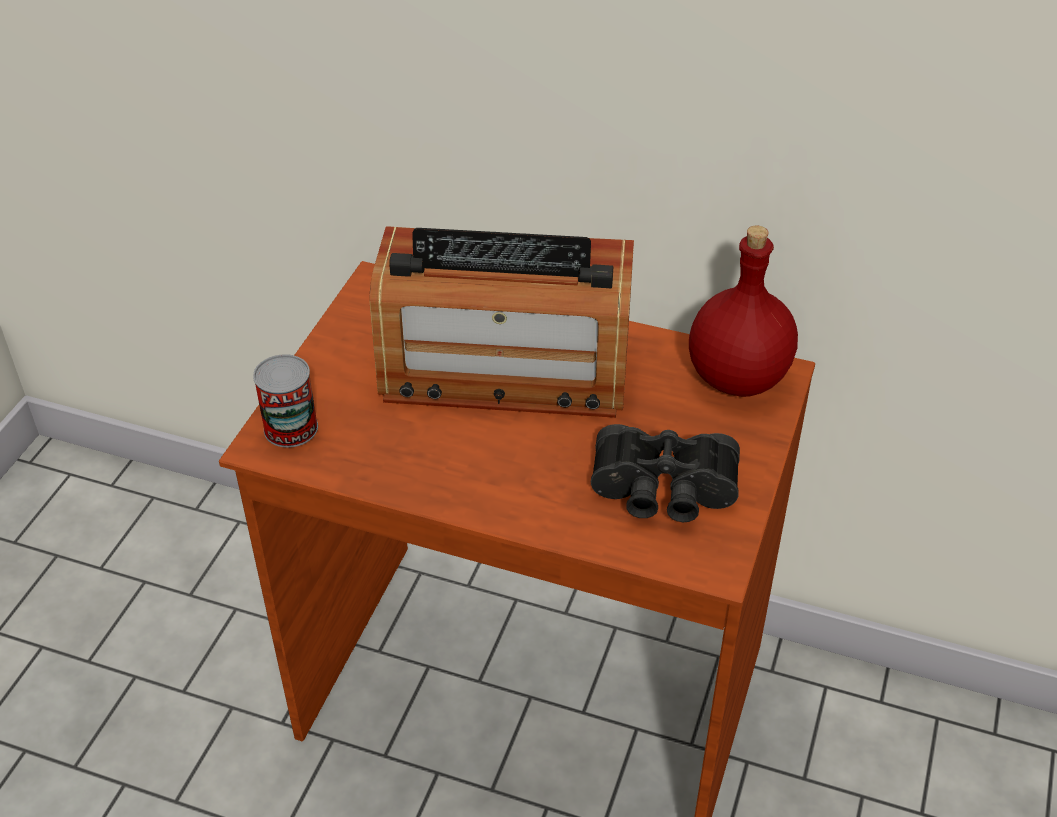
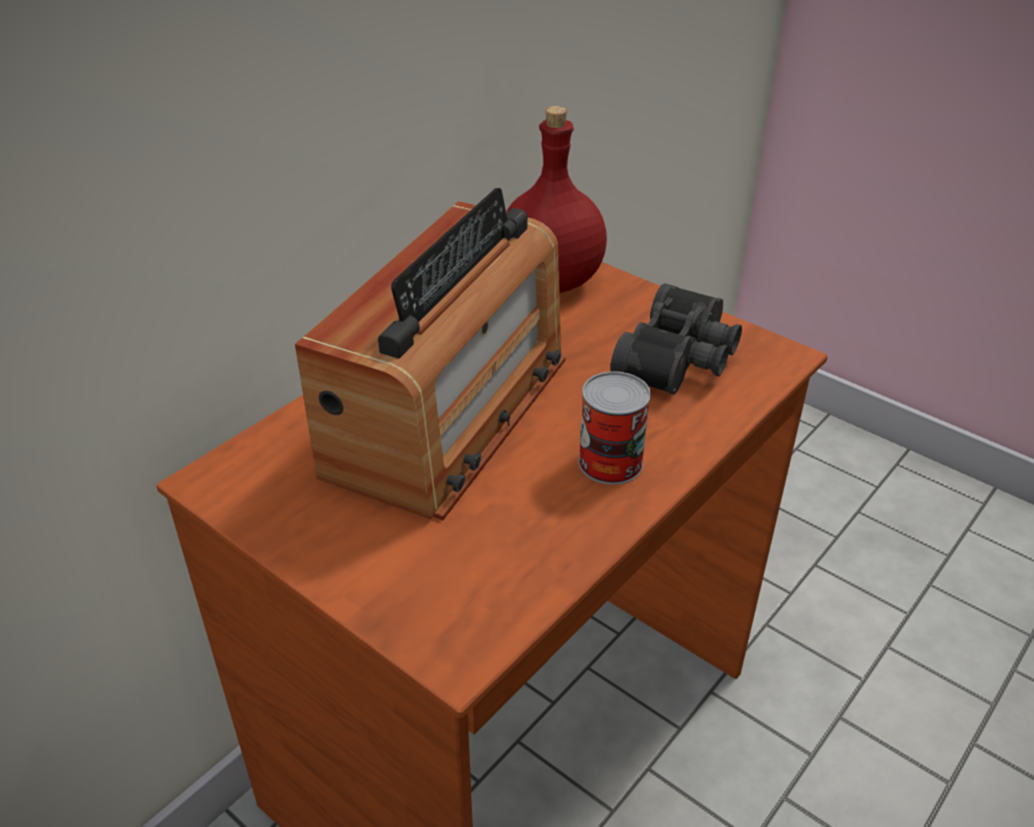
camera: 70 degrees left, 5 degrees down
(291, 428) = (440, 617): can -> can (610, 462)

